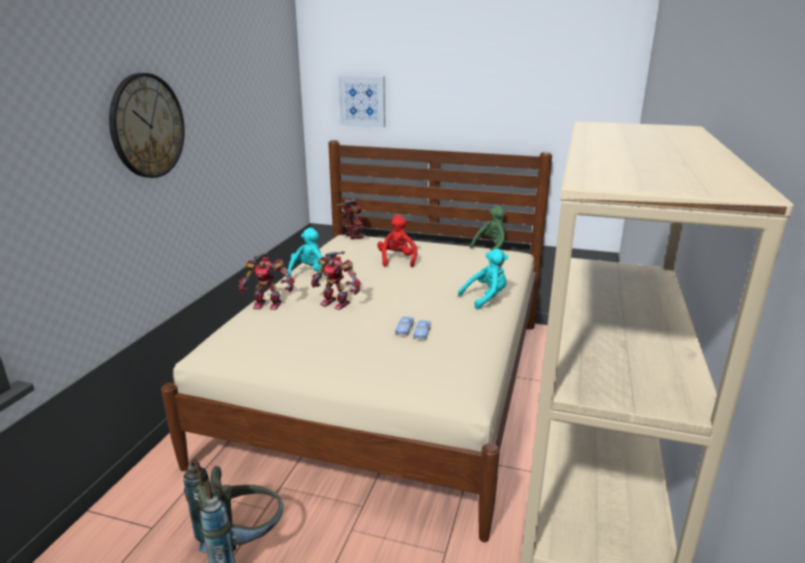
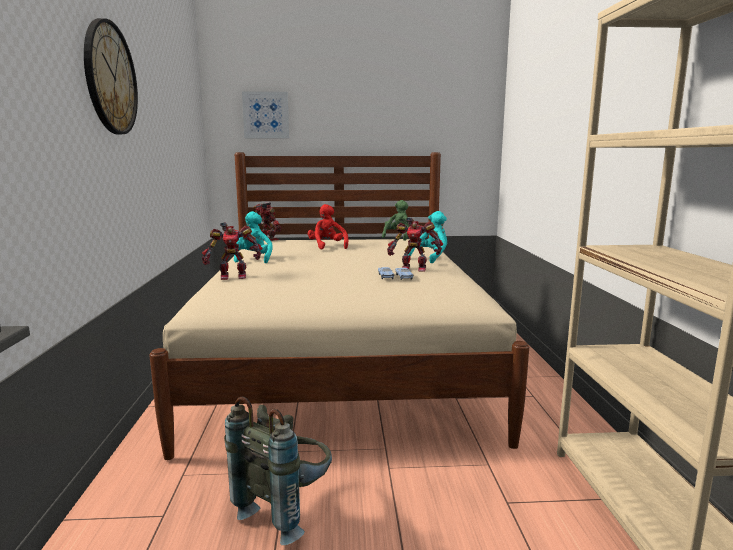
camera: 20 degrees left, 10 degrees down
(336, 303) = (302, 269): toy robot -> toy robot (414, 268)

